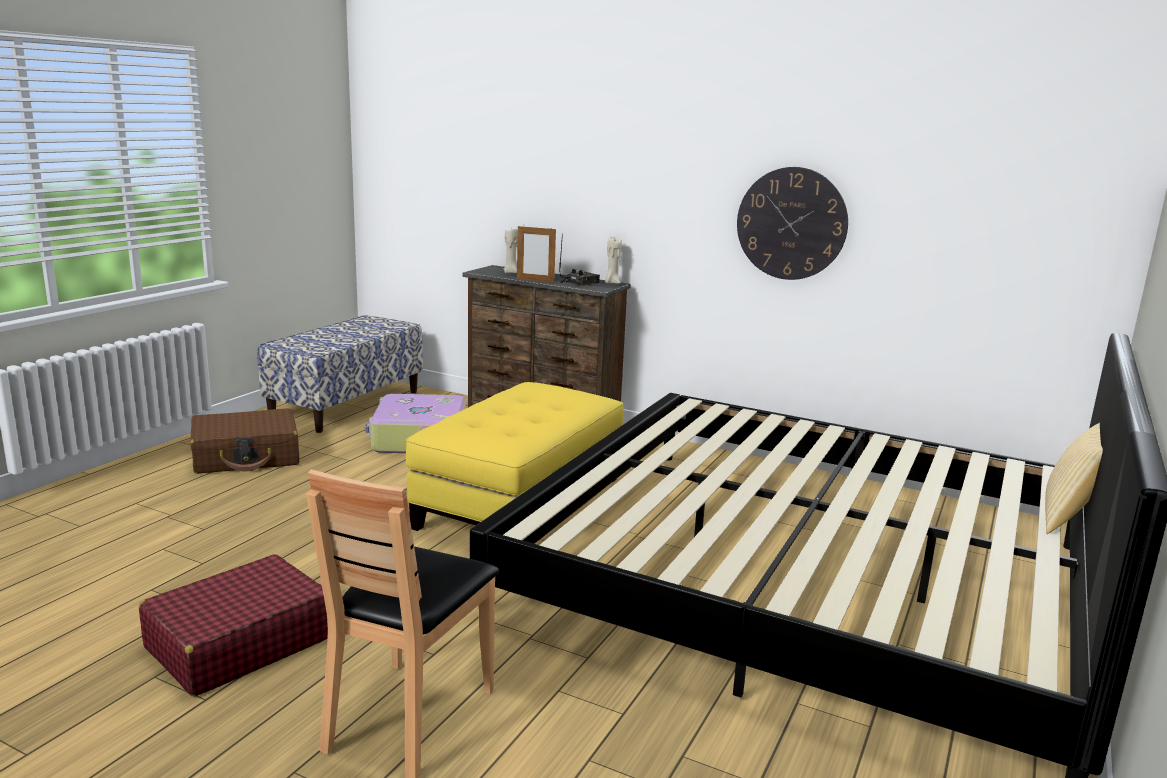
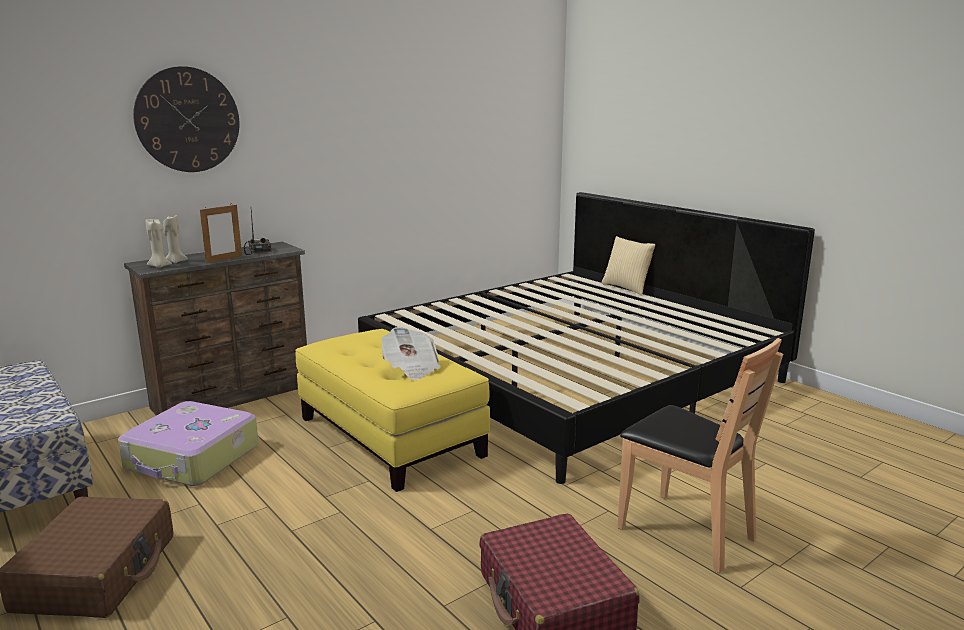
camera: 65 degrees left, 0 degrees up
(494, 424) = (411, 368): none -> newspaper
(612, 283) = (273, 244): beige candle -> beige candle (159, 266)
(791, 223) = (396, 164): wall clock -> wall clock (188, 120)

